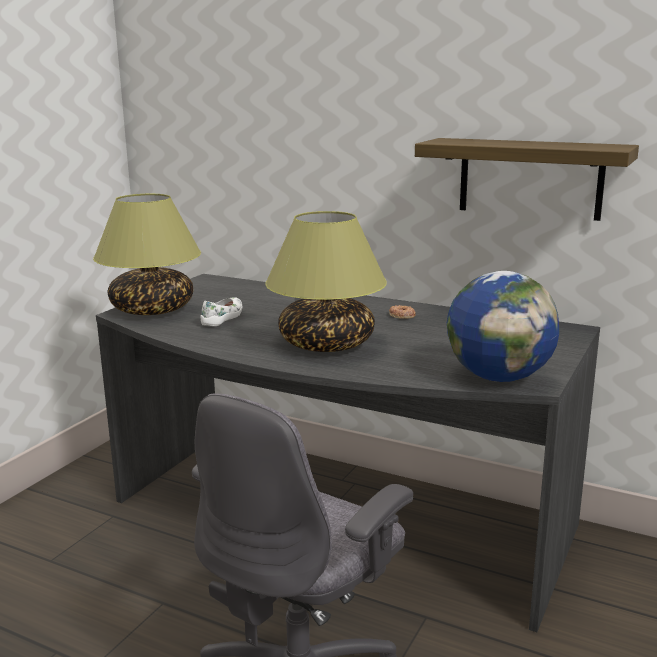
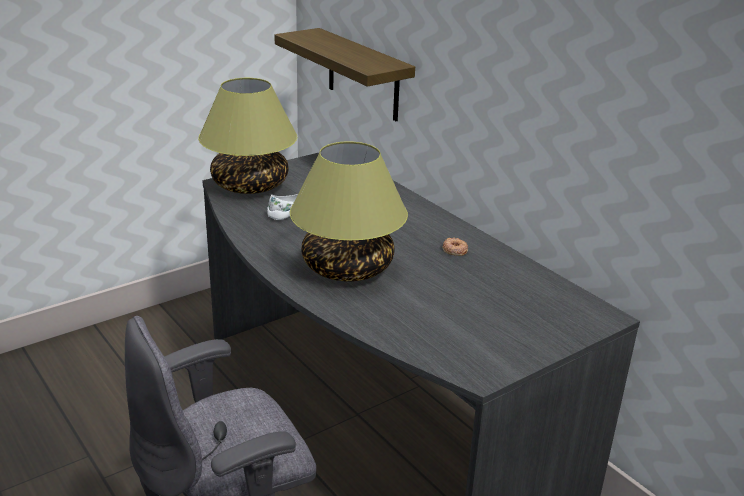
camera: 25 degrees right, 10 degrees up
(499, 377) = (454, 356): globe -> none
(530, 178) = (601, 143): shelf -> shelf (363, 75)

